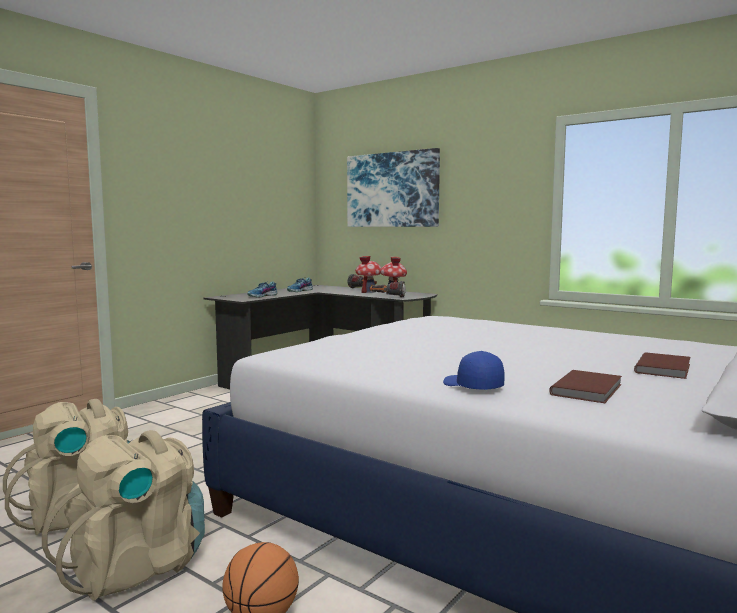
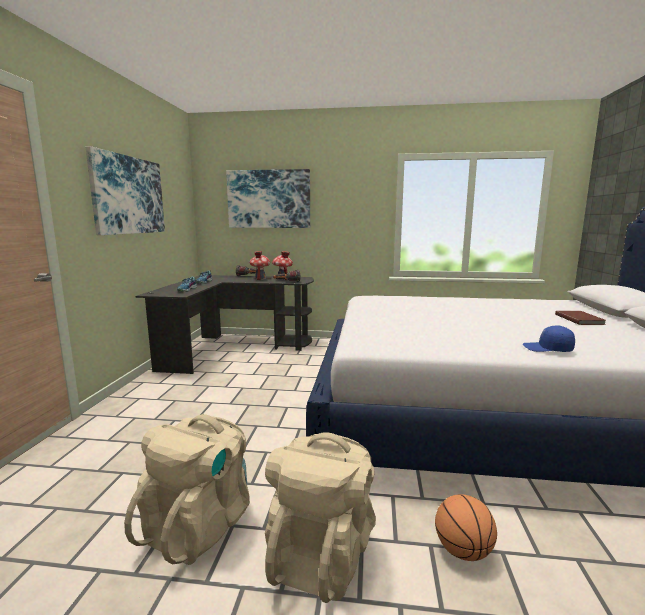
camera: 30 degrees left, 5 degrees up
(207, 189) = (128, 195): none -> picture
(589, 389) = (596, 340): brown book -> none

